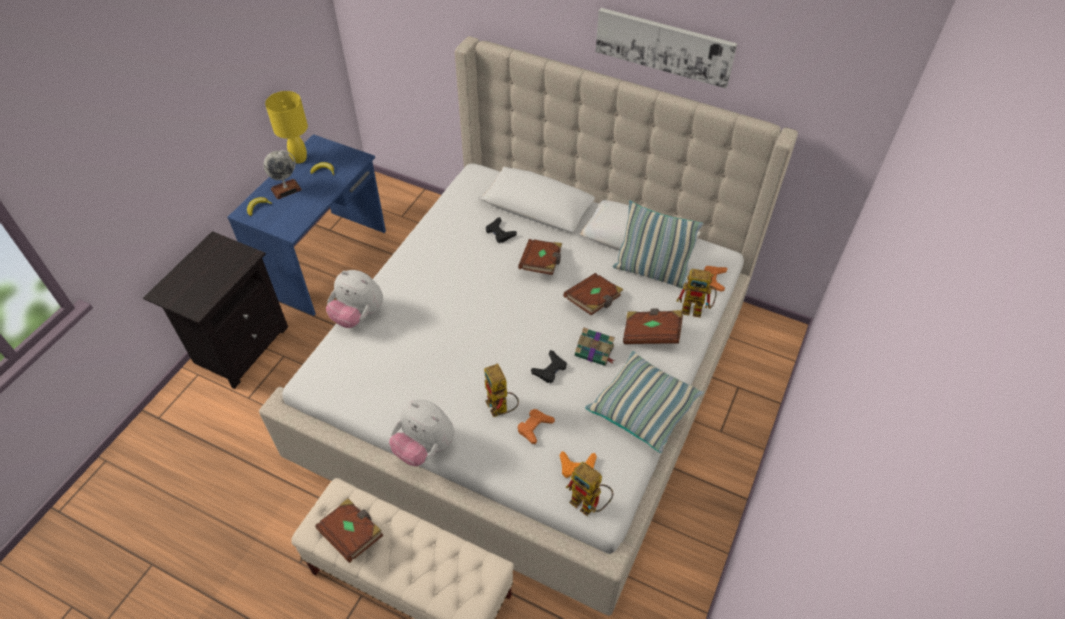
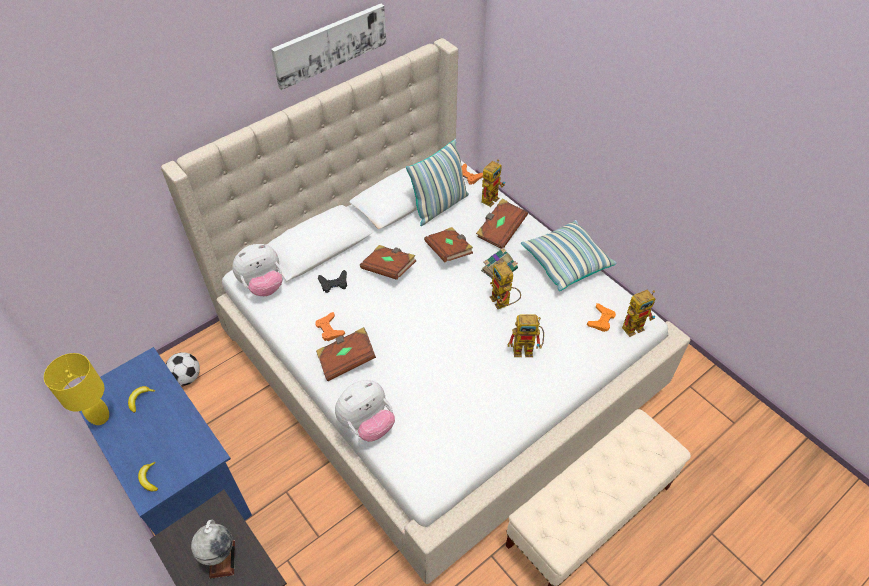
camera: 65 degrees left, 0 degrees up
(286, 189) = (141, 443): globe -> globe (222, 559)
(352, 534) = (576, 516): brown book -> brown book (346, 360)
(418, 217) = (186, 378): none -> football
(424, 447) = (542, 415): plush toy -> plush toy (263, 285)
(534, 427) = (554, 333): orange game controller -> orange game controller (329, 329)
(550, 369) = (503, 303): black game controller -> toy robot

